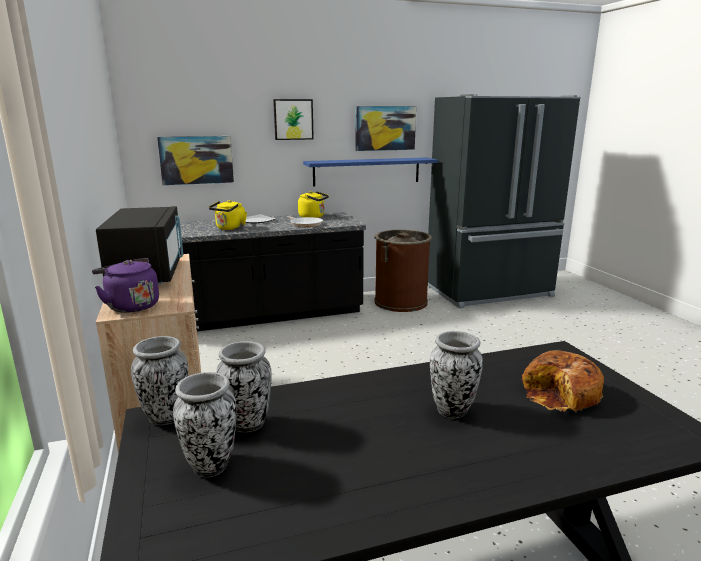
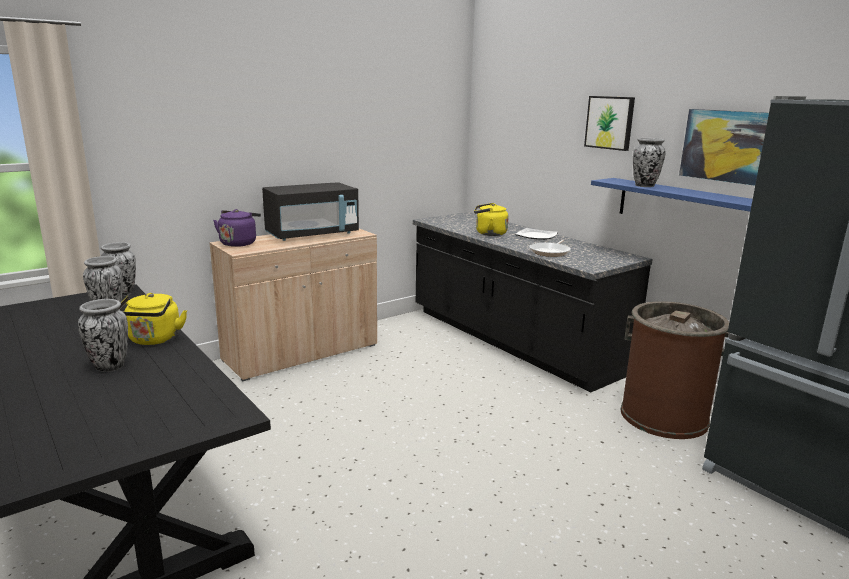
camera: 70 degrees right, 0 degrees up
(196, 160) = (516, 158): picture -> none
(211, 465) = (64, 311): vase -> vase (645, 186)
(313, 217) = (593, 250): yellow kettle -> yellow kettle (154, 340)
(561, 395) = (127, 412): bread -> none

